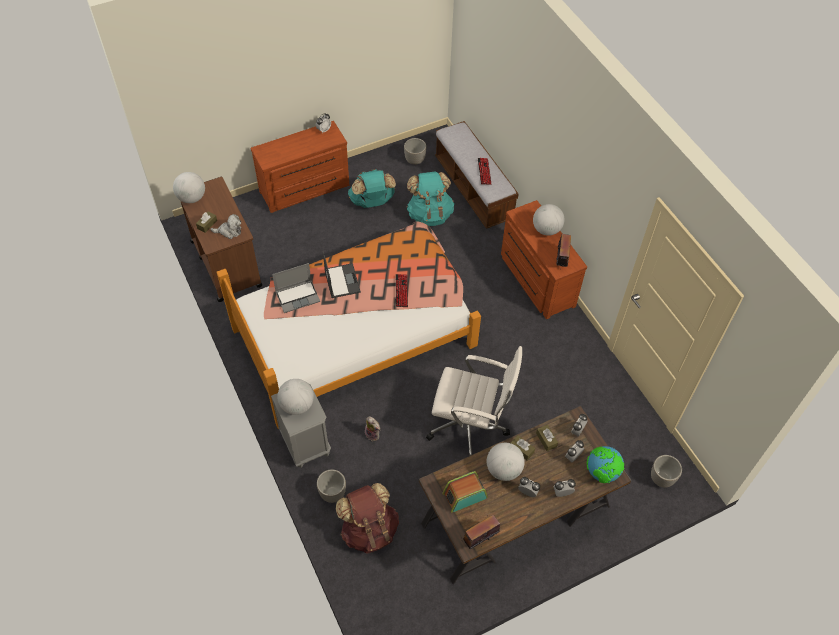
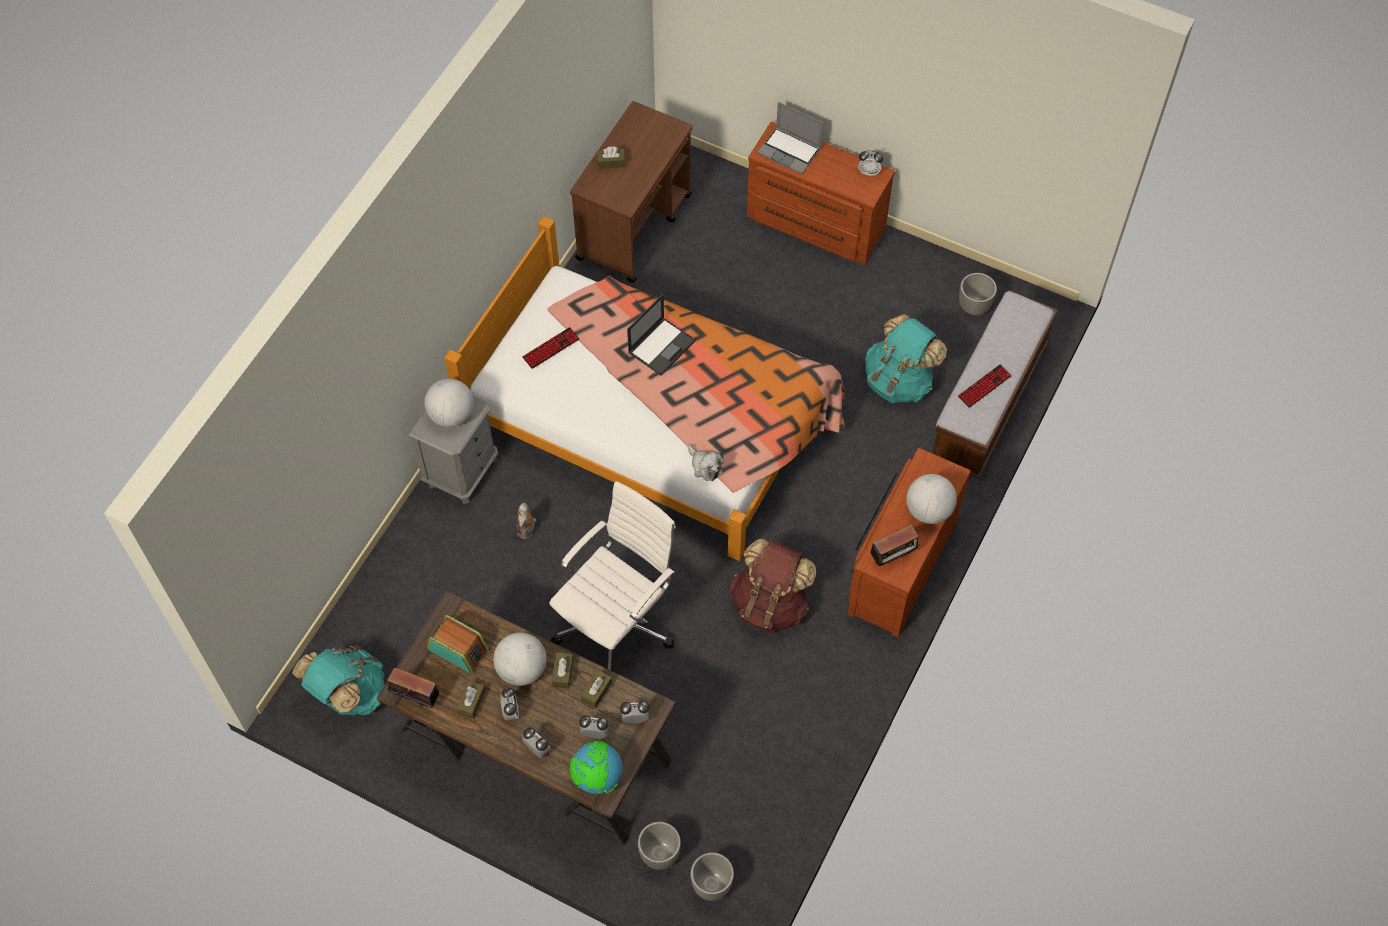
camera: 55 degrees right, 5 degrees up
(192, 198) = (635, 121): globe -> none
(229, 231) = (620, 189): plush toy -> plush toy (705, 466)
(298, 296) = (603, 319): laptop -> laptop (790, 151)
(332, 494) = (421, 540): planter -> planter (659, 854)
(369, 530) = (405, 605): brown backpack -> brown backpack (770, 604)
(372, 202) = (860, 307): turquoise backpack -> turquoise backpack (349, 694)
(401, 291) = (699, 415): keyboard -> keyboard (551, 348)
(470, 426) = (617, 624): white office chair -> white office chair turned 120 degrees counterclockwise
(506, 509) = (471, 702): none -> brown tissue box

